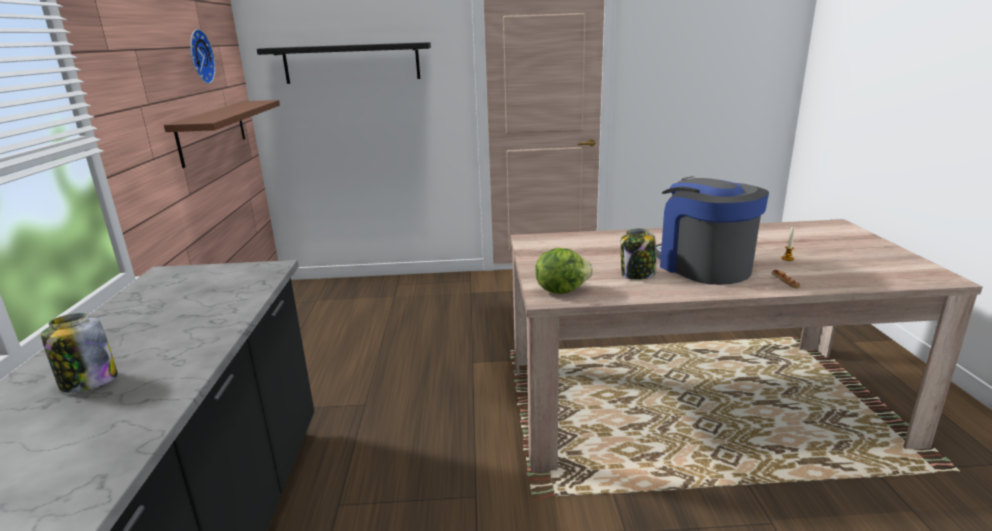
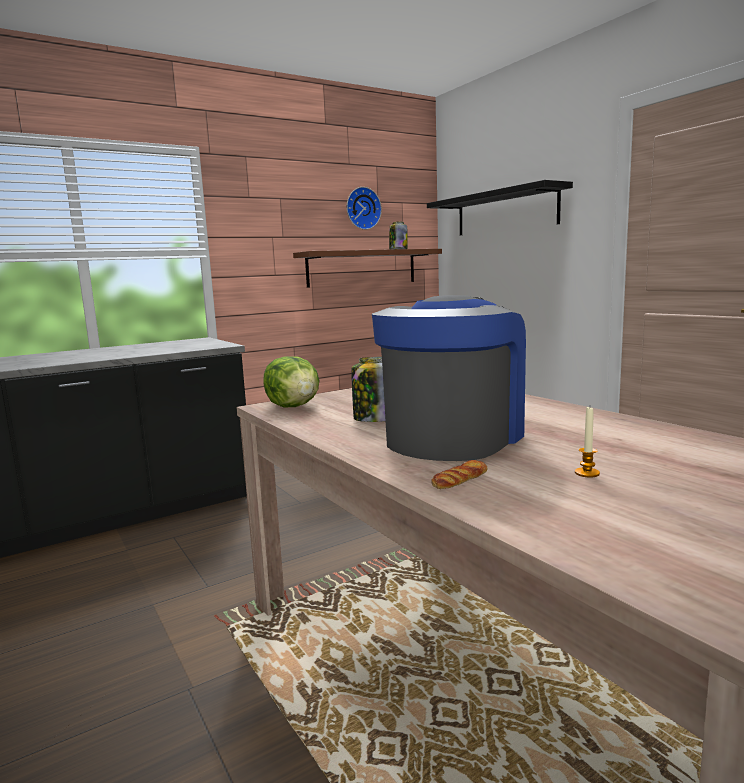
camera: 60 degrees right, 10 degrees down
(88, 382) = (42, 358): jar -> jar (398, 249)

